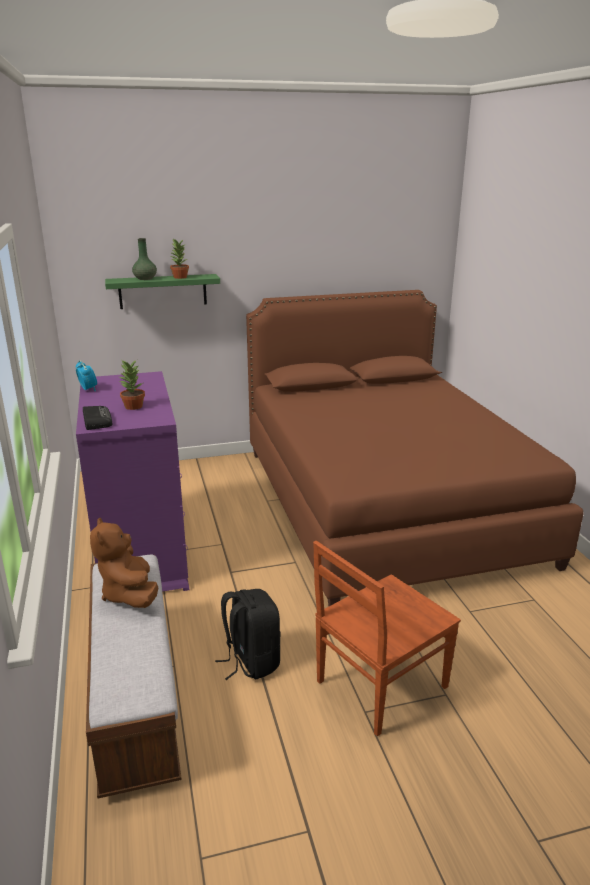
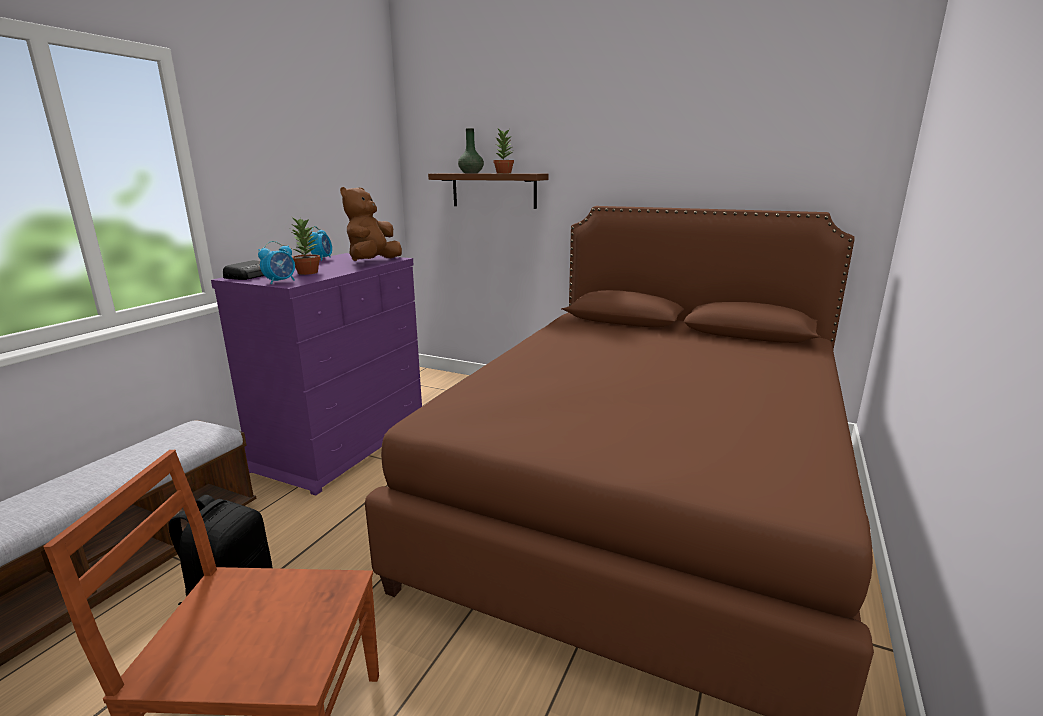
camera: 40 degrees right, 5 degrees down
(129, 594) = (145, 454): brown plush toy -> brown plush toy (373, 262)
(146, 420) = (280, 281): none -> alarm clock
(162, 291) = (493, 190): green shelf -> brown shelf

